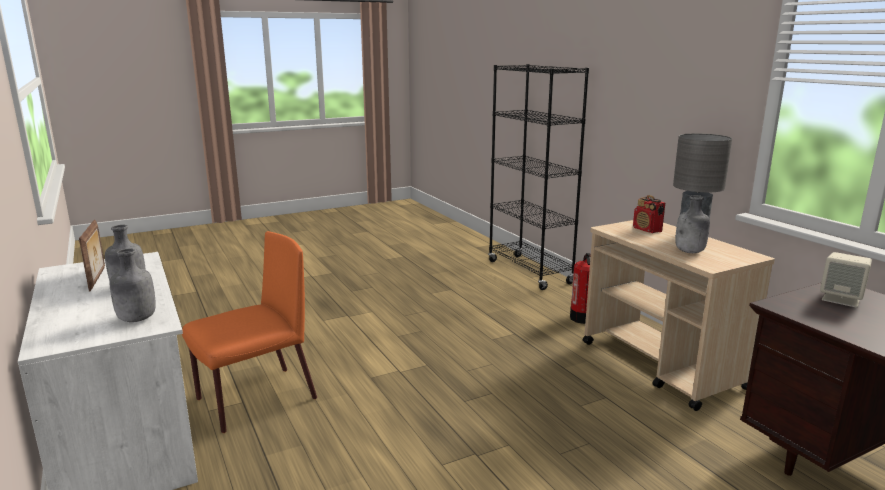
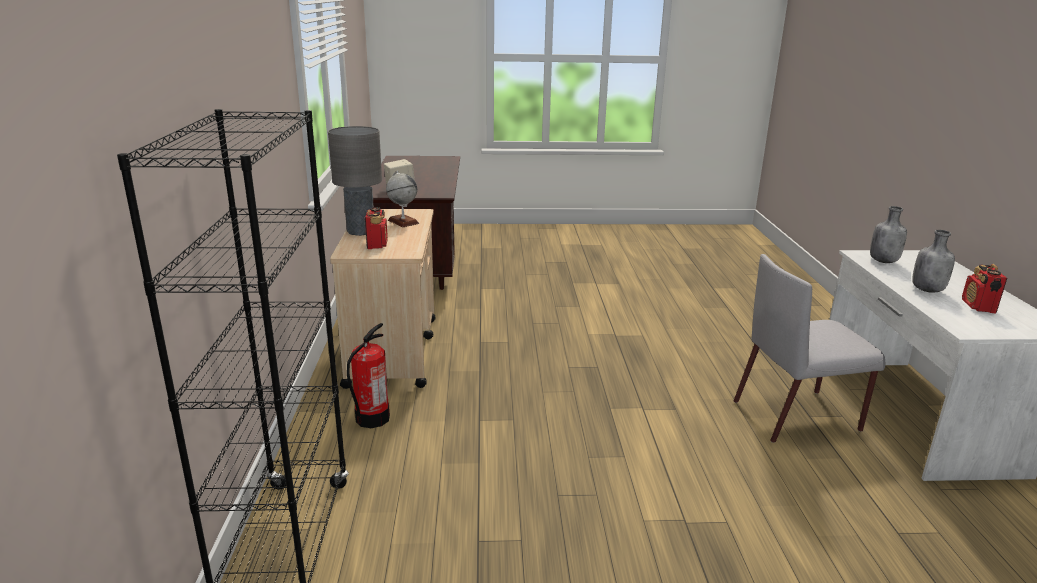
camera: 155 degrees left, 5 degrees up
(98, 279) = (978, 306): picture frame -> radio
(254, 400) = (798, 415): orange chair -> grey chair
(690, 252) = (403, 222): grey bottle -> globe

